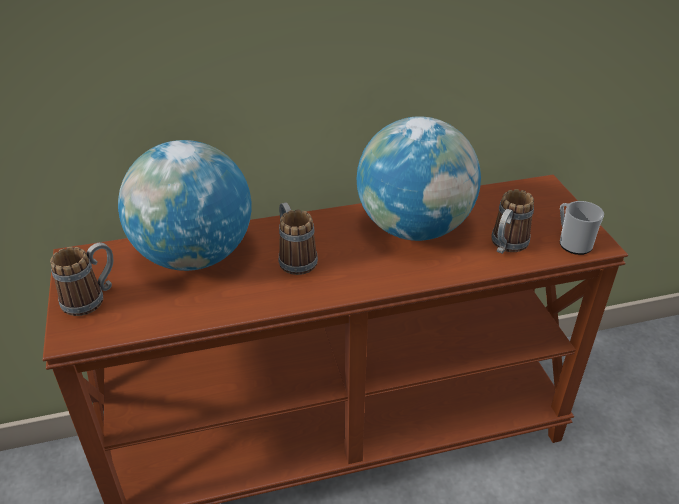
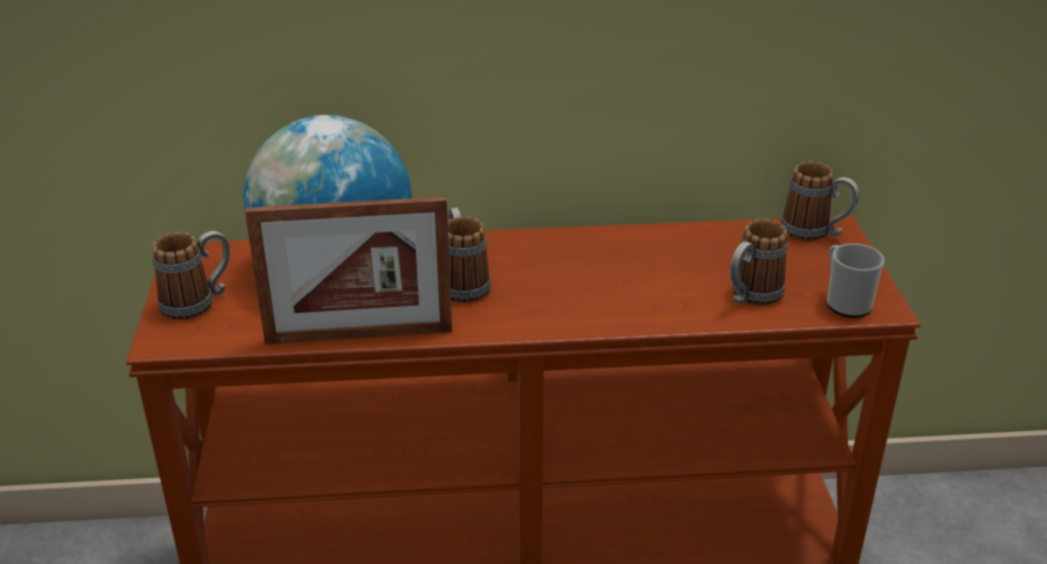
camera: 10 degrees right, 5 degrees down
(227, 312) = (359, 335): none -> picture frame
(414, 228) = (632, 263): globe -> none
(533, 190) = (815, 233): none -> mug

